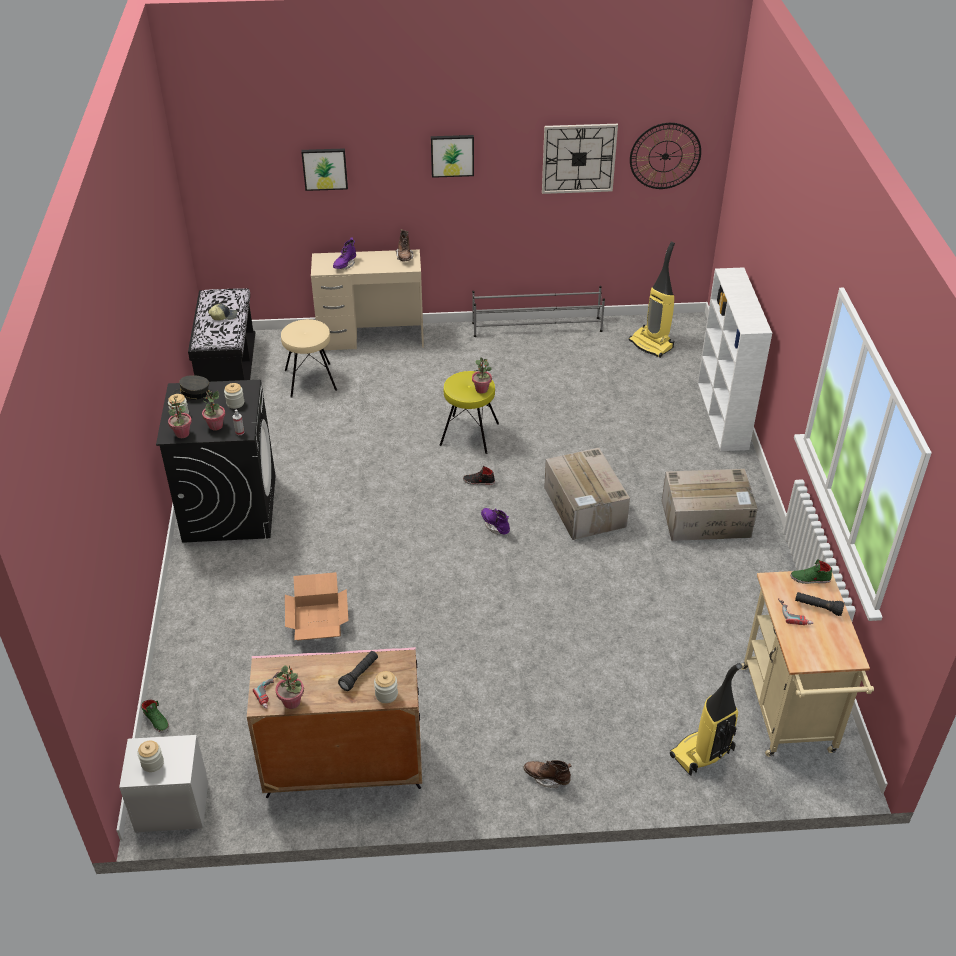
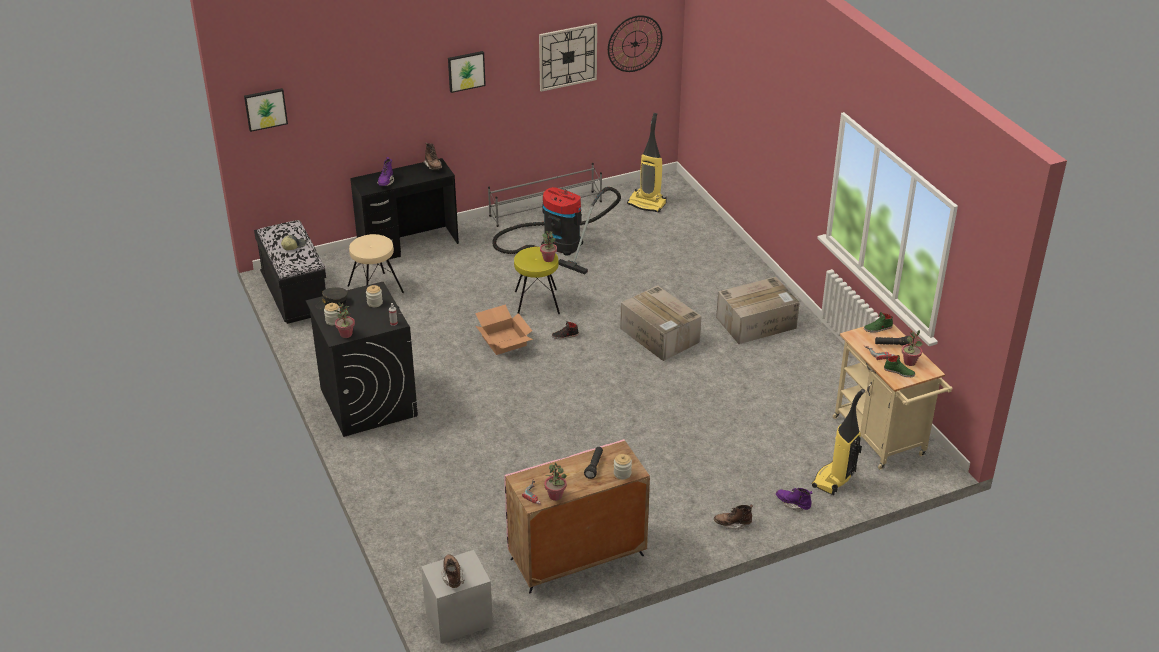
camera: 20 degrees left, 5 degrees down
(152, 763) = (452, 576): jar -> brown boot
(156, 720) = (407, 566): green shoe -> green shoe (899, 372)
(215, 426) = (370, 323): potted plant -> potted plant (909, 362)
(317, 621) = (494, 465): cardboard box -> cardboard box (503, 340)
(325, 168) = (360, 100): picture -> picture (265, 109)
(371, 337) = (408, 245): beige desk -> black desk
(495, 526) = (597, 365): purple boot -> purple boot (793, 504)
(528, 370) = (557, 244): none -> vacuum cleaner
(723, 416) = (731, 246): white bookcase -> none

